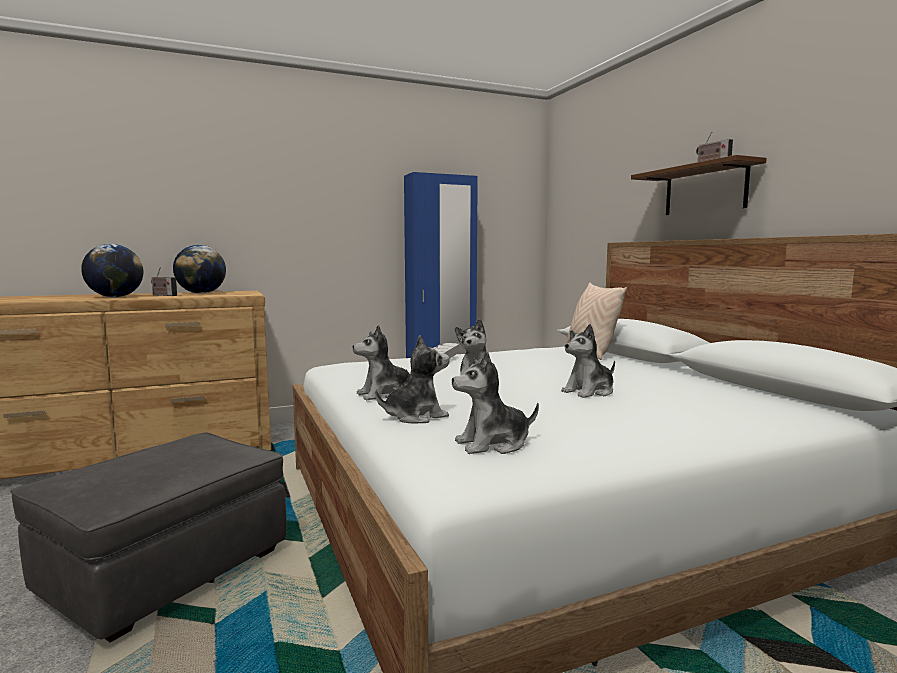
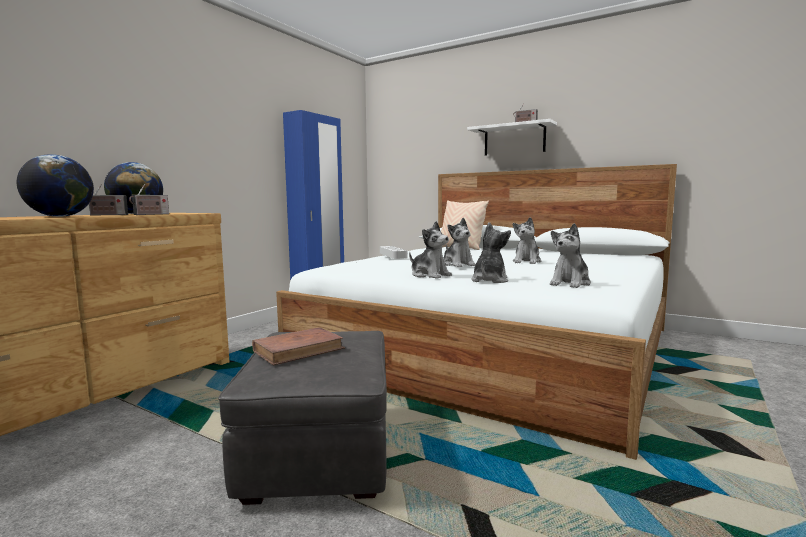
camera: 35 degrees left, 0 degrees up
(145, 459) = (299, 350): none -> brown book
(189, 296) = (150, 214): none -> radio
(385, 394) = (430, 275): plush toy -> plush toy turned 75 degrees counterclockwise
(705, 190) = (514, 140): brown shelf -> white shelf

